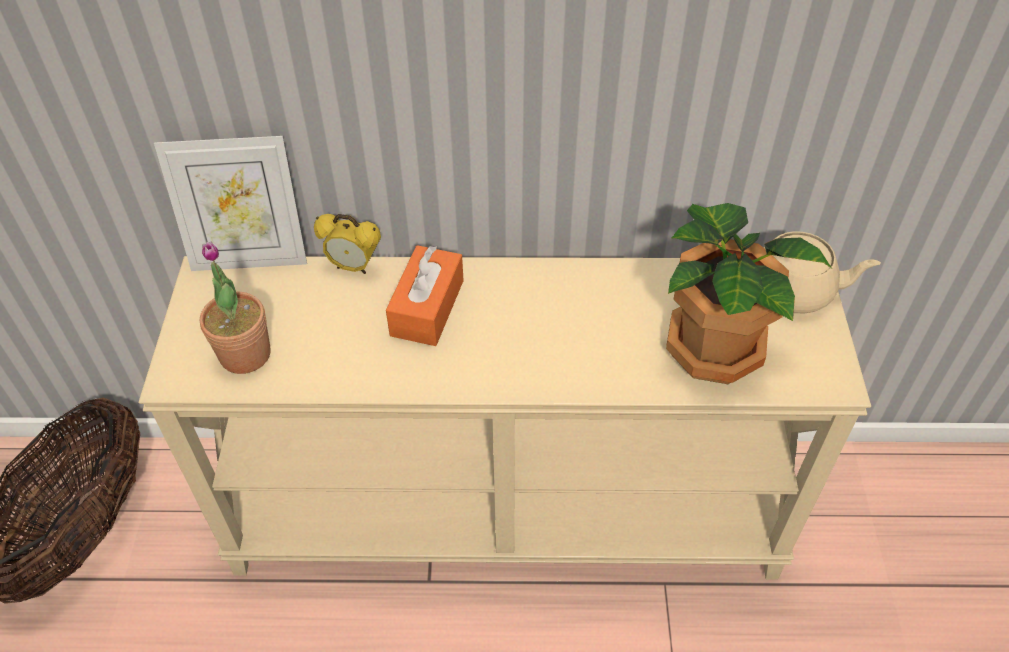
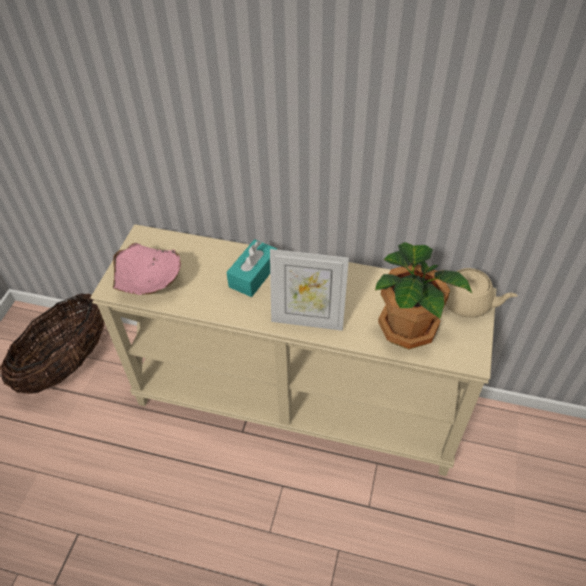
camera: 15 degrees right, 0 degrees up
(245, 354) = (150, 283): potted plant -> pink bowl
(250, 258) = (168, 231): picture frame -> picture frame (307, 320)
(353, 267) = (221, 245): alarm clock -> none
(427, 308) = (253, 275): orange tissue box -> turquoise tissue box

